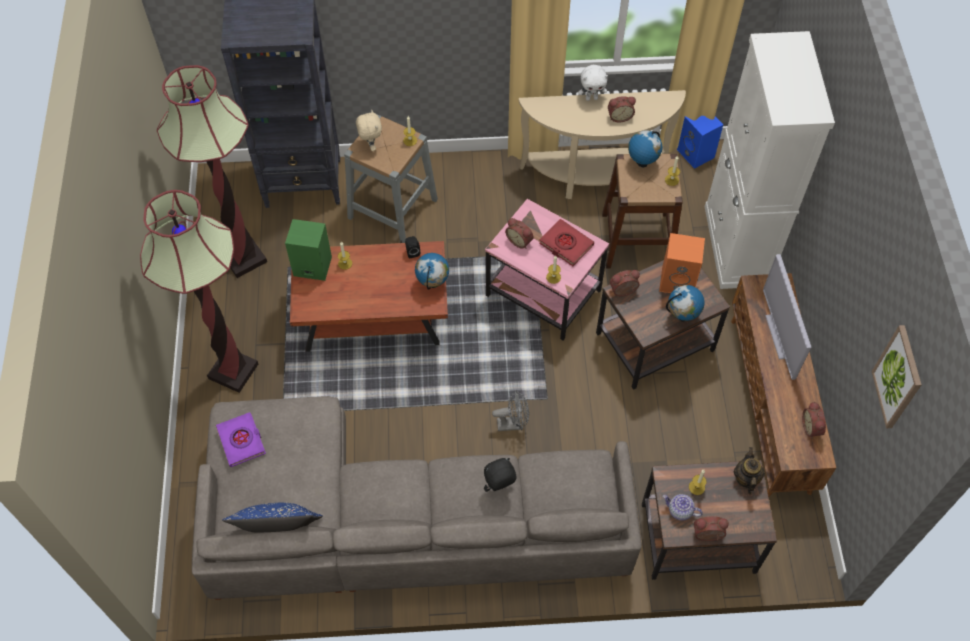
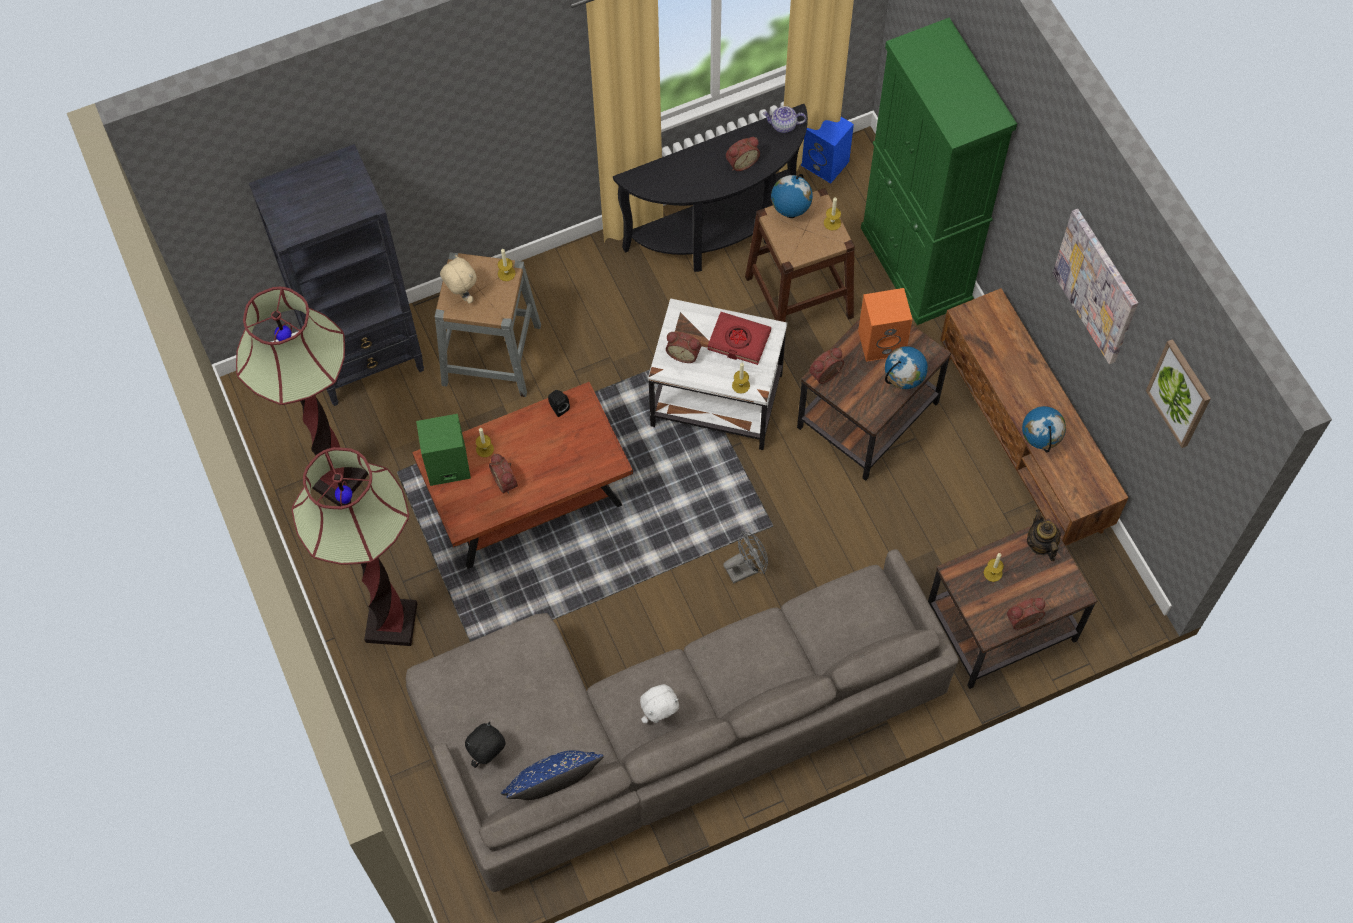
camera: 20 degrees left, 5 degrees up
(241, 441) = (462, 702): purple book -> none
(433, 283) = (599, 438): globe -> globe (1039, 442)
(499, 488) = (776, 650): black plush toy -> black plush toy (488, 756)
(544, 293) = (717, 399): pink side table -> white side table
(591, 98) = (699, 148): white plush toy -> white plush toy (660, 716)
(595, 178) = (719, 234): beige console table -> black console table
(679, 511) = (985, 605): teapot -> teapot (783, 125)
(736, 246) = (916, 265): white cabinet -> green cabinet
(781, 336) = (1016, 367): television -> none
(812, 427) = (1087, 461): alarm clock -> alarm clock (506, 481)
(858, 273) = (1097, 286): none -> picture

